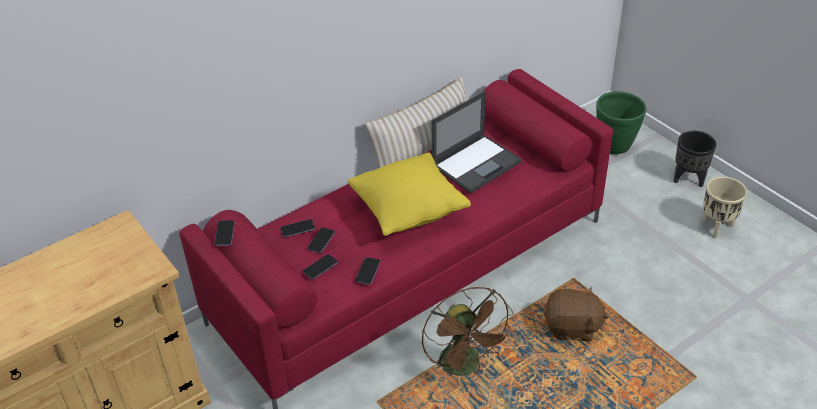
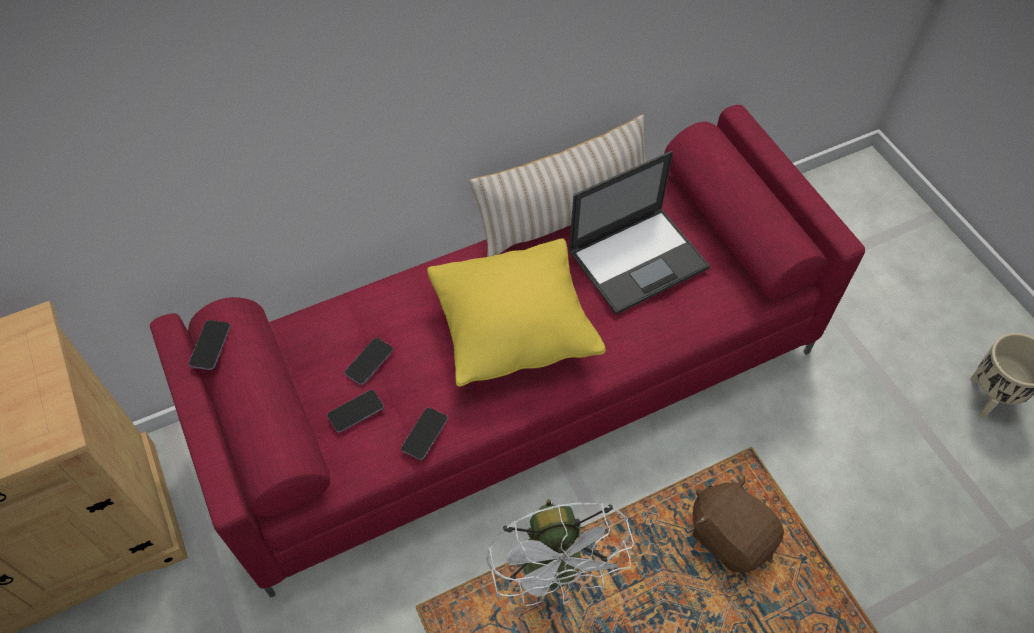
camera: 10 degrees right, 15 degrees up
(297, 229) = (340, 332): phone -> none
(465, 367) = (557, 573): brown fan -> white fan
(572, 327) = (730, 535): brown plush toy -> brown plush toy turned 150 degrees counterclockwise
(615, 146) = (864, 225): green planter -> none
(688, 179) = (964, 302): black planter -> none

